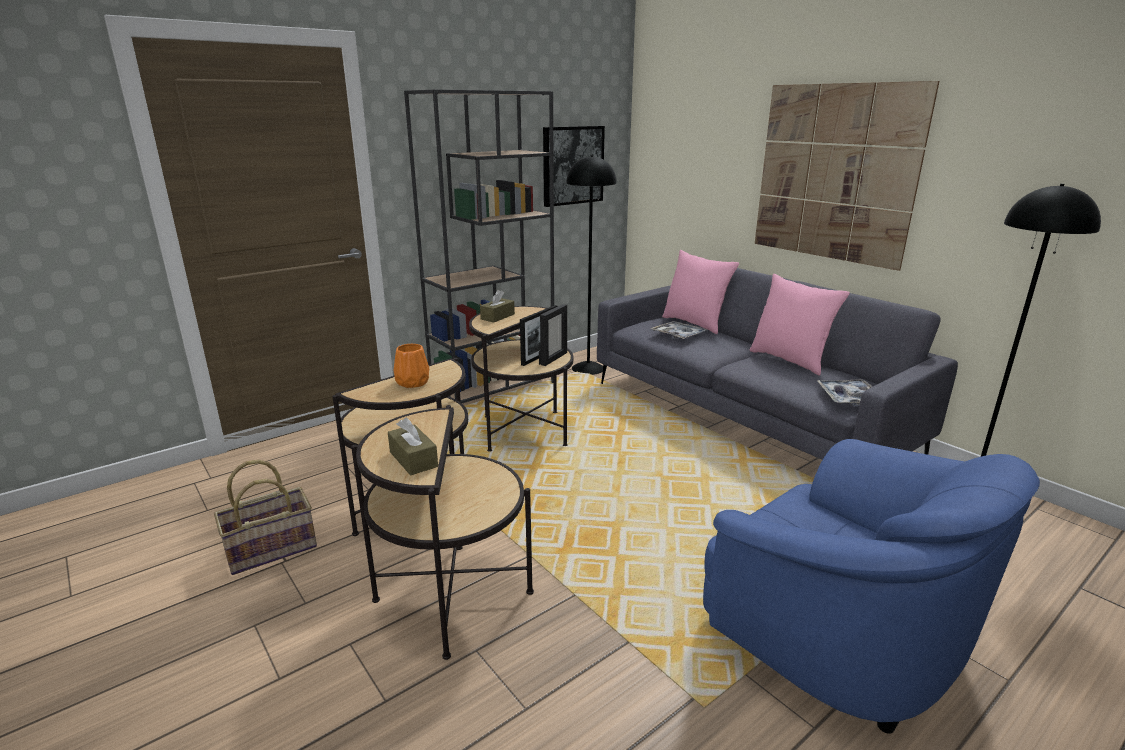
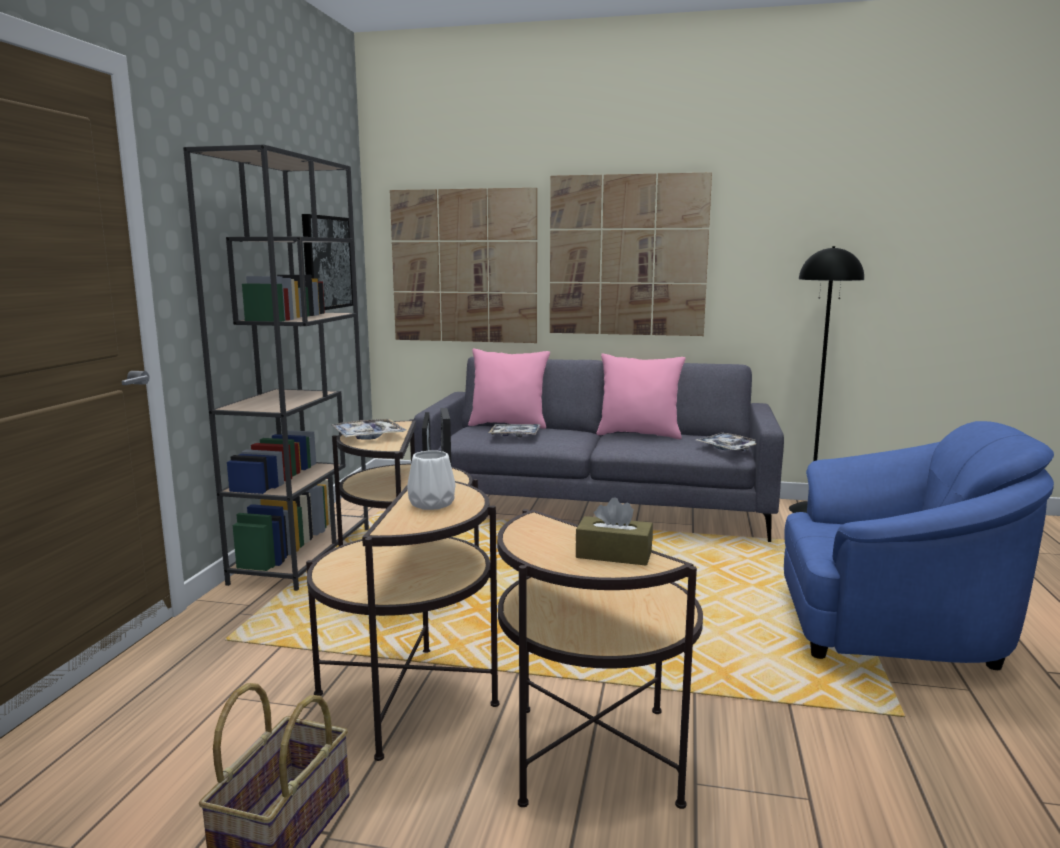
camera: 40 degrees left, 10 degrees down
(413, 382) = (433, 503): orange vase -> white vase
(497, 316) = (368, 436): brown tissue box -> tray
(588, 368) = (383, 508): black floor lamp -> none
(695, 172) = (464, 266): none -> picture

